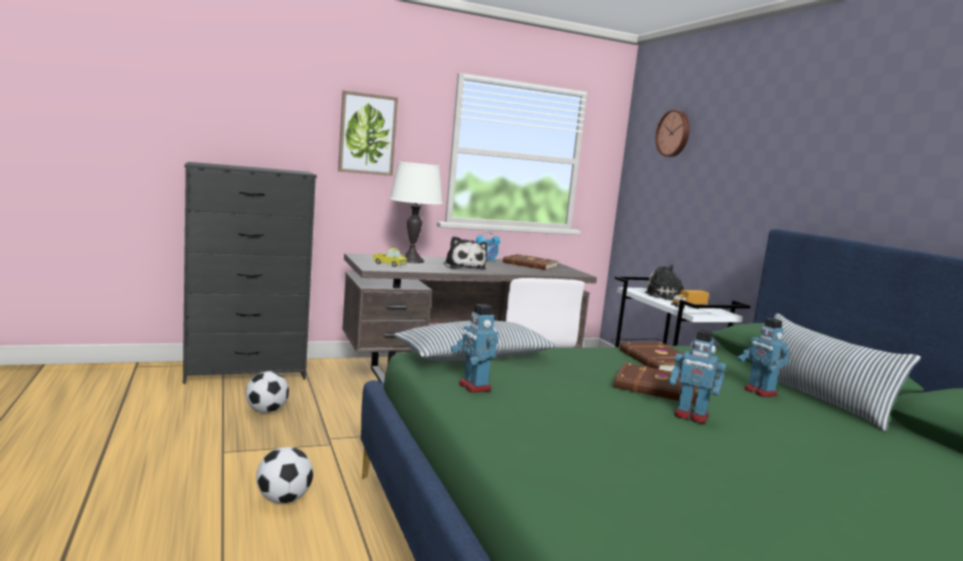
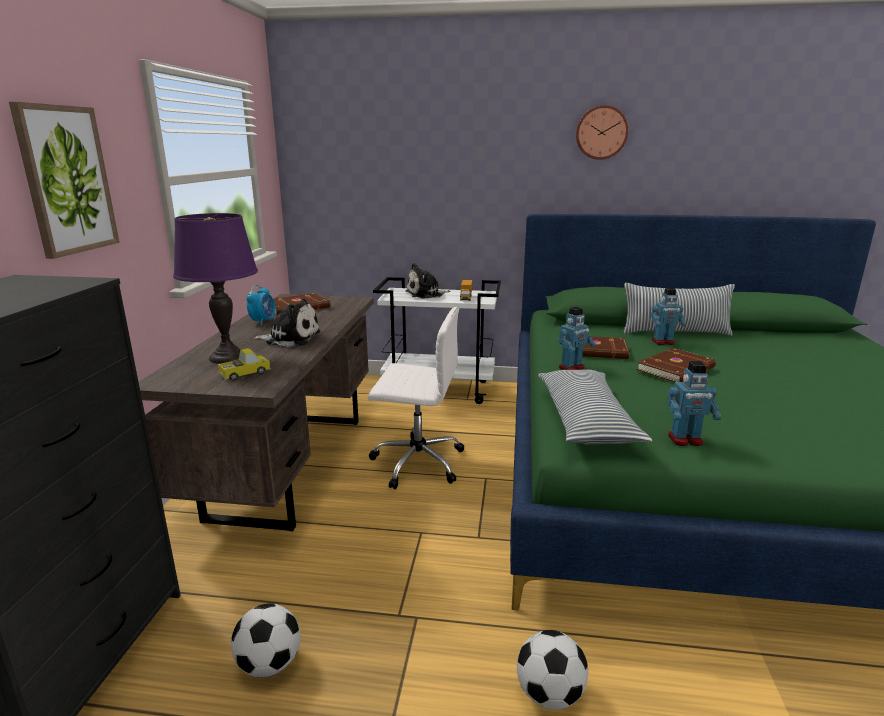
camera: 60 degrees left, 10 degrees up
(411, 261) = (228, 357): white table lamp -> purple table lamp
(674, 133) = (361, 130): wall clock -> wall clock (601, 132)
(691, 416) = (736, 377): toy robot -> toy robot (572, 368)

